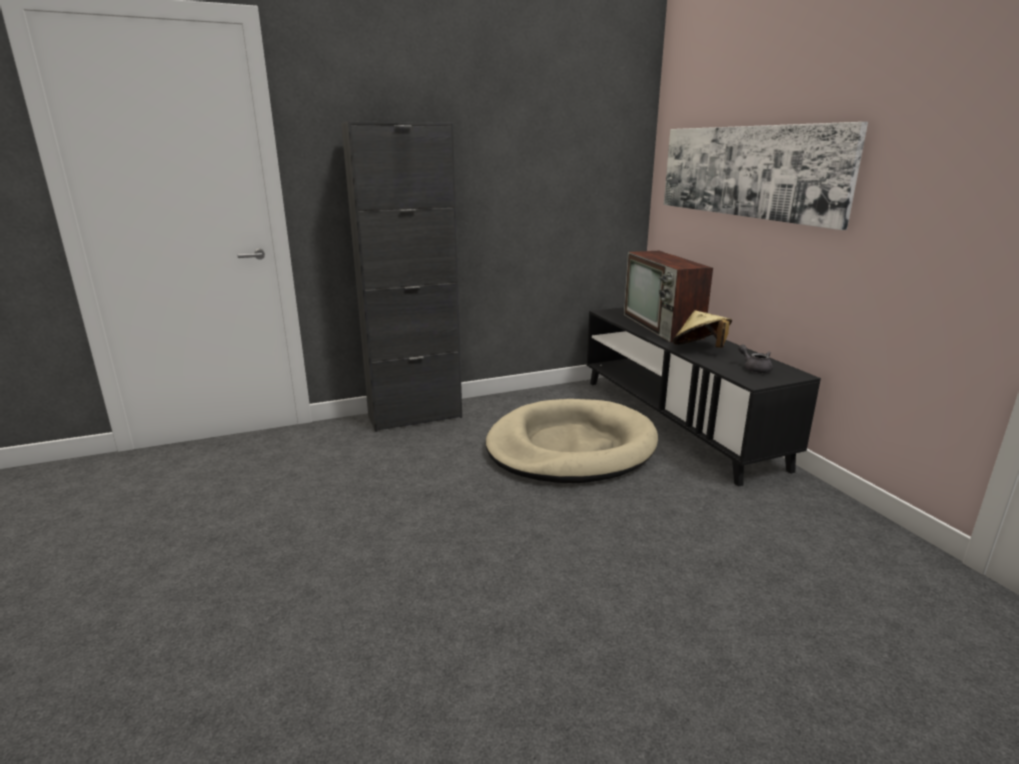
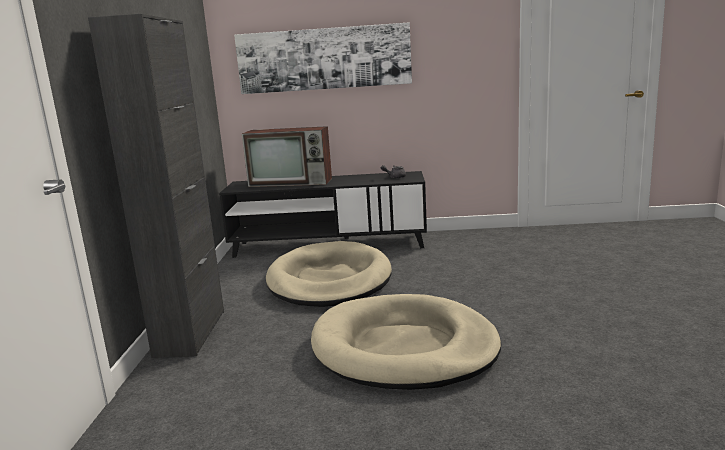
camera: 65 degrees left, 5 degrees down
(420, 533) = (404, 348): none -> beige dog bed
(700, 349) = (349, 181): beige hat -> none

